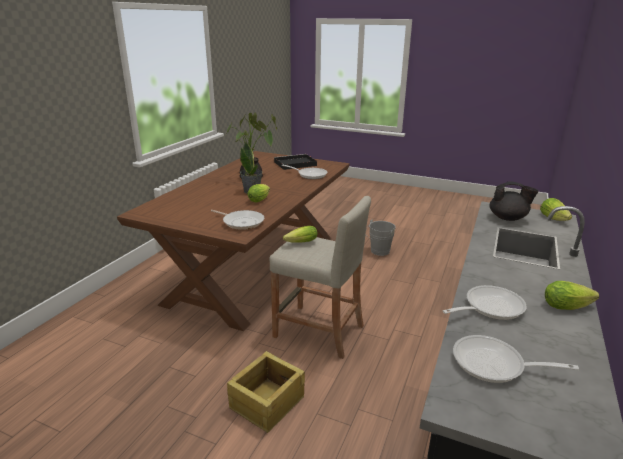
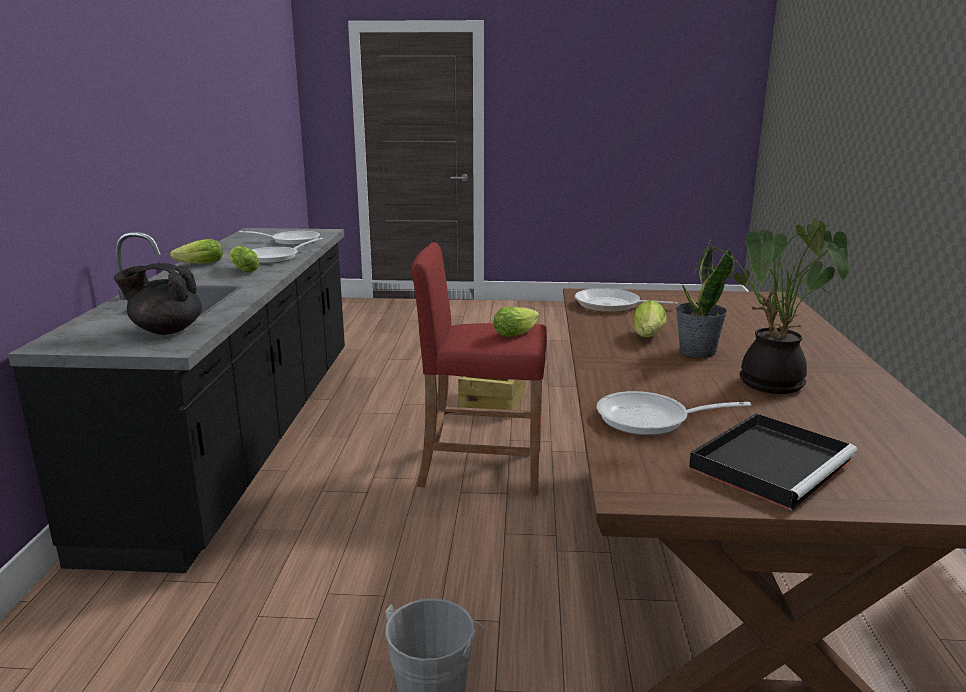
camera: 160 degrees right, 5 degrees down
(319, 331) = (481, 467): beige stool -> red stool
(555, 219) = (71, 339): lettuce -> lettuce (243, 270)

